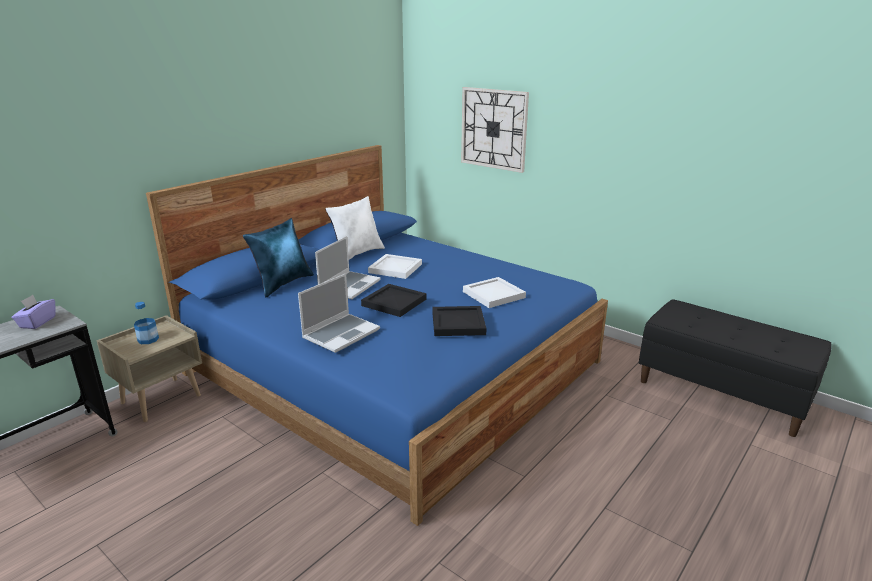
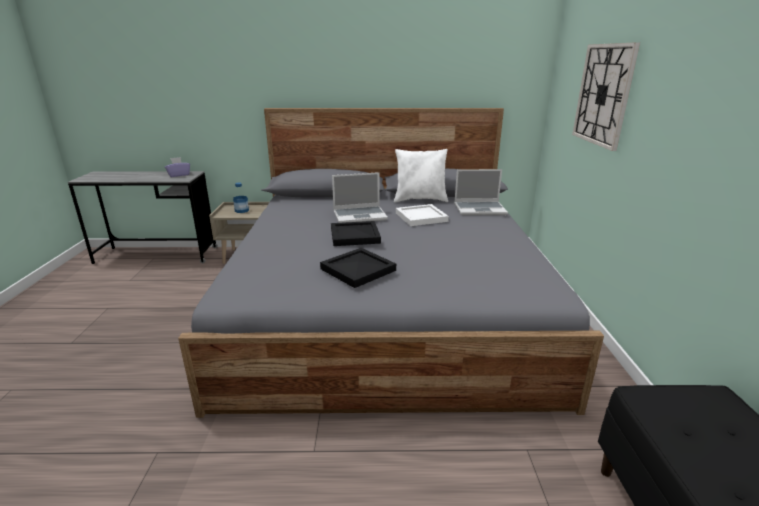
camera: 50 degrees right, 0 degrees up
(283, 284) = (331, 201): blue pillow -> none
(341, 333) = (279, 239): laptop -> laptop (480, 209)
(394, 367) = (386, 306): blue bed -> grey bed
(492, 294) = (446, 264): white tray -> none

